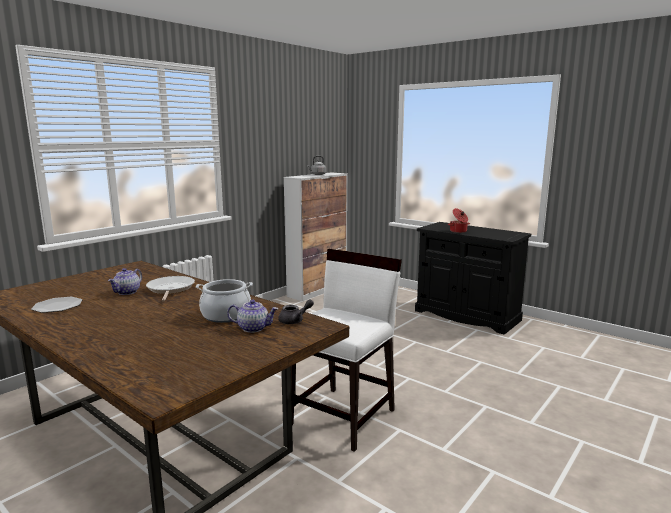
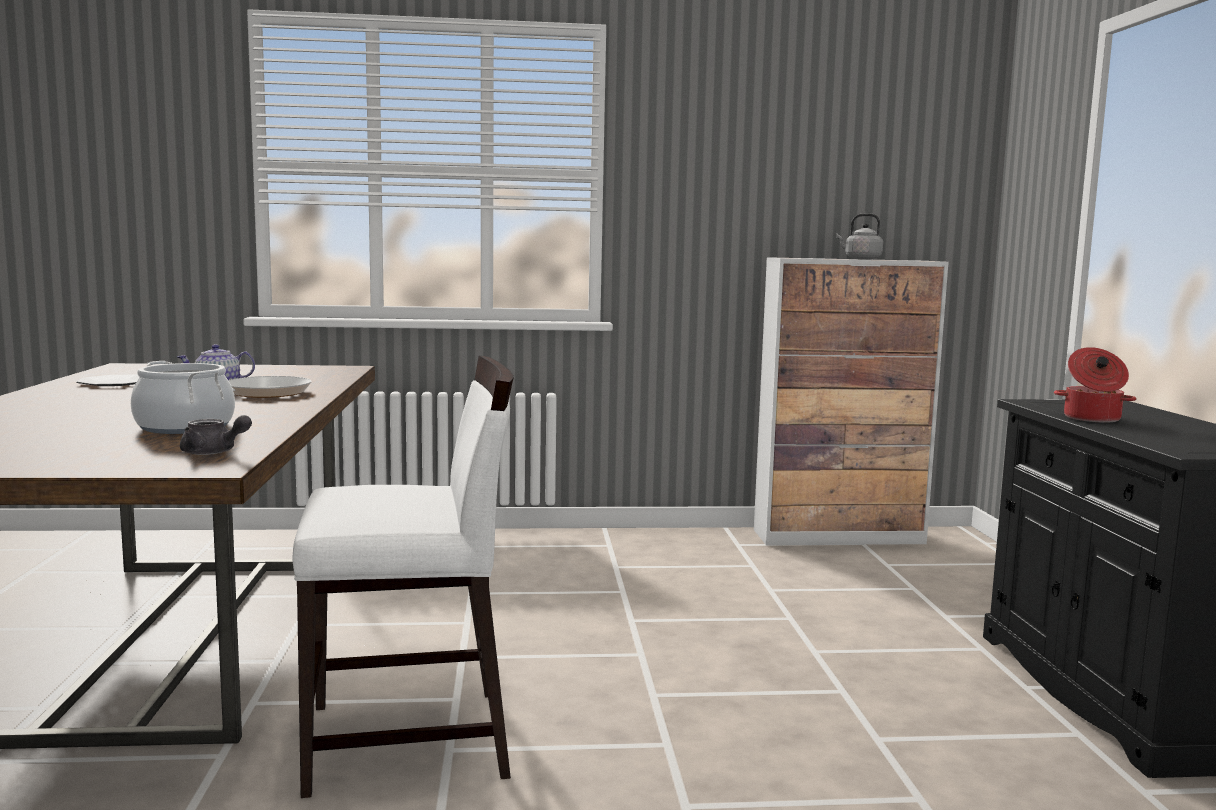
camera: 45 degrees right, 5 degrees down
(253, 328) = (142, 445): teapot -> none

